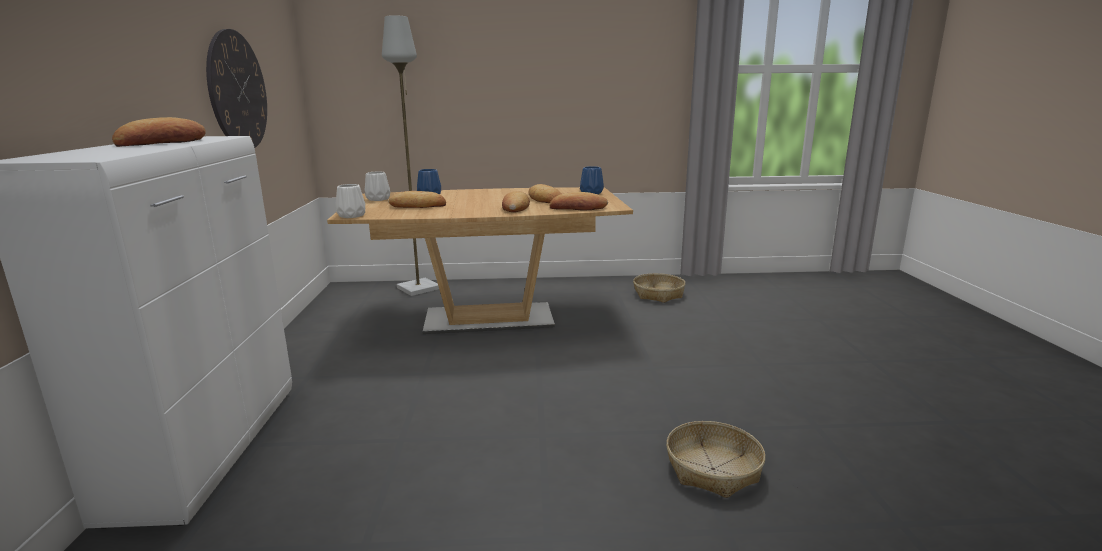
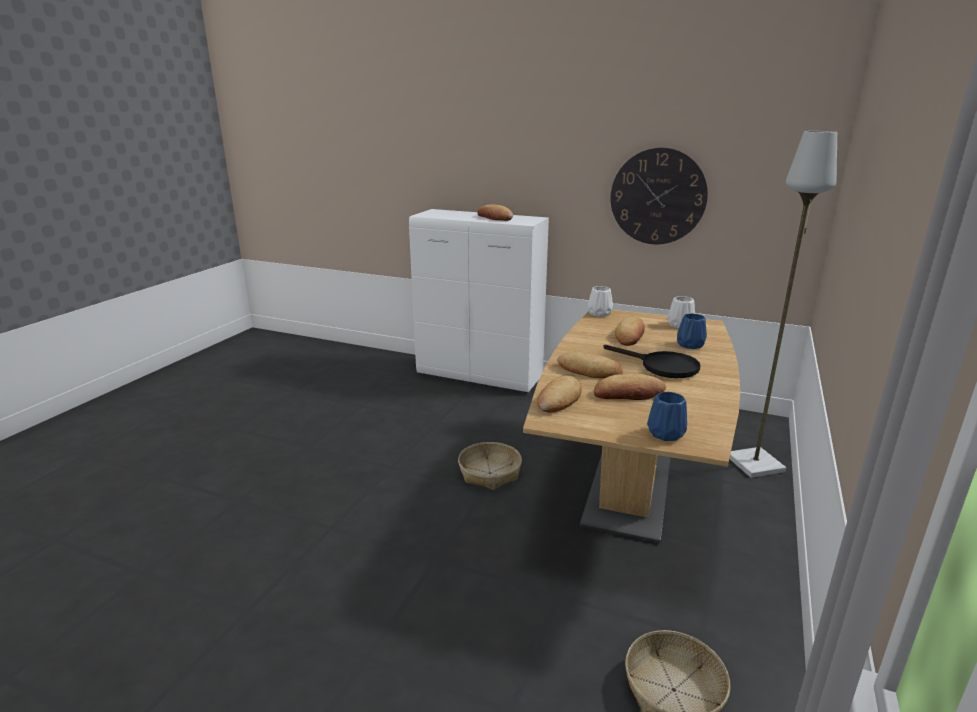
camera: 115 degrees right, 5 degrees up
(485, 198) = (661, 366): none -> black frying pan
(712, 469) = (280, 521): basket -> basket (490, 473)

